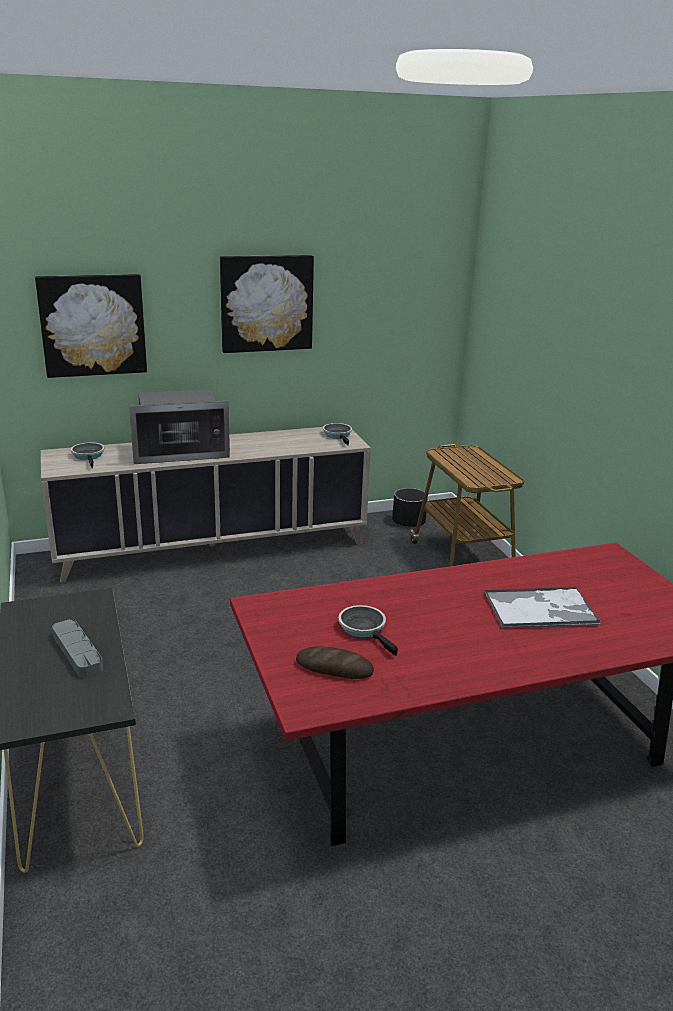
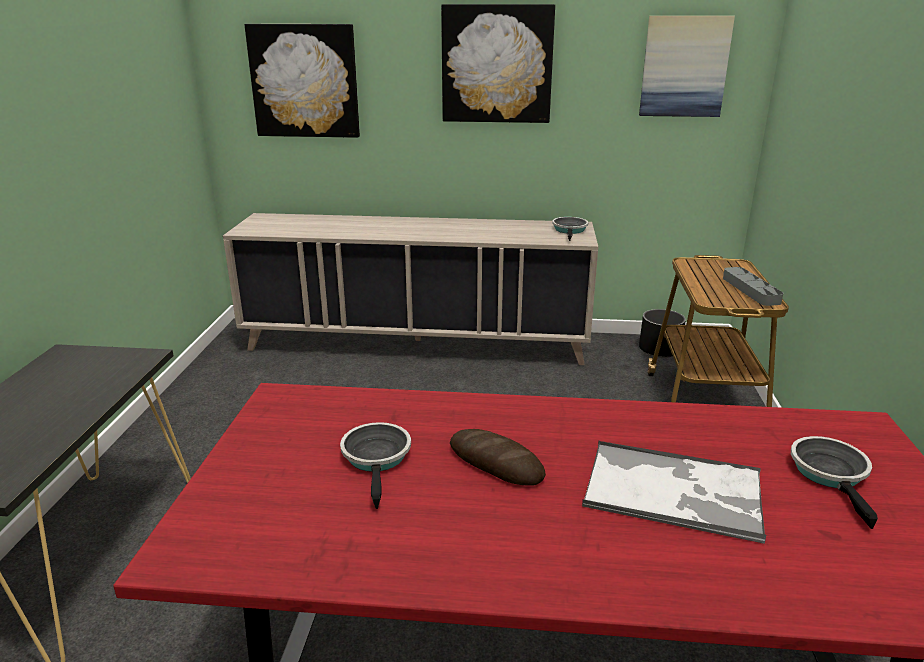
camera: 25 degrees right, 0 degrees up
(77, 652) = (53, 411): grey tray -> grey tray (750, 290)
(89, 456) = (288, 222): frying pan -> frying pan (831, 475)
(180, 452) = (379, 228): microwave -> none
(334, 667) = (280, 504): bread -> bread (495, 462)
(409, 299) = (684, 67): none -> picture

